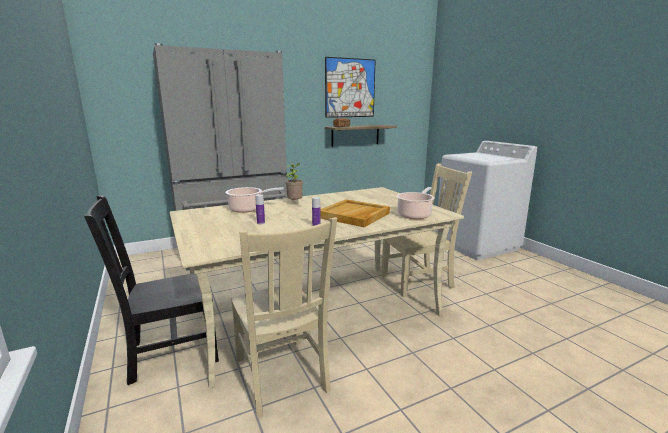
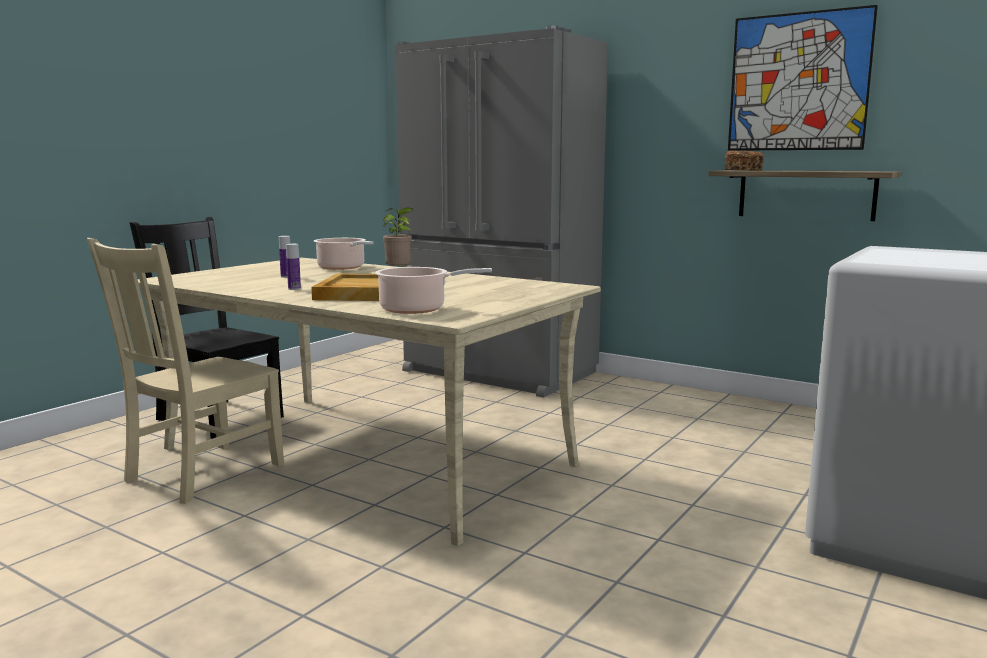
camera: 60 degrees right, 5 degrees down
(419, 281) = (578, 506): beige chair -> none

